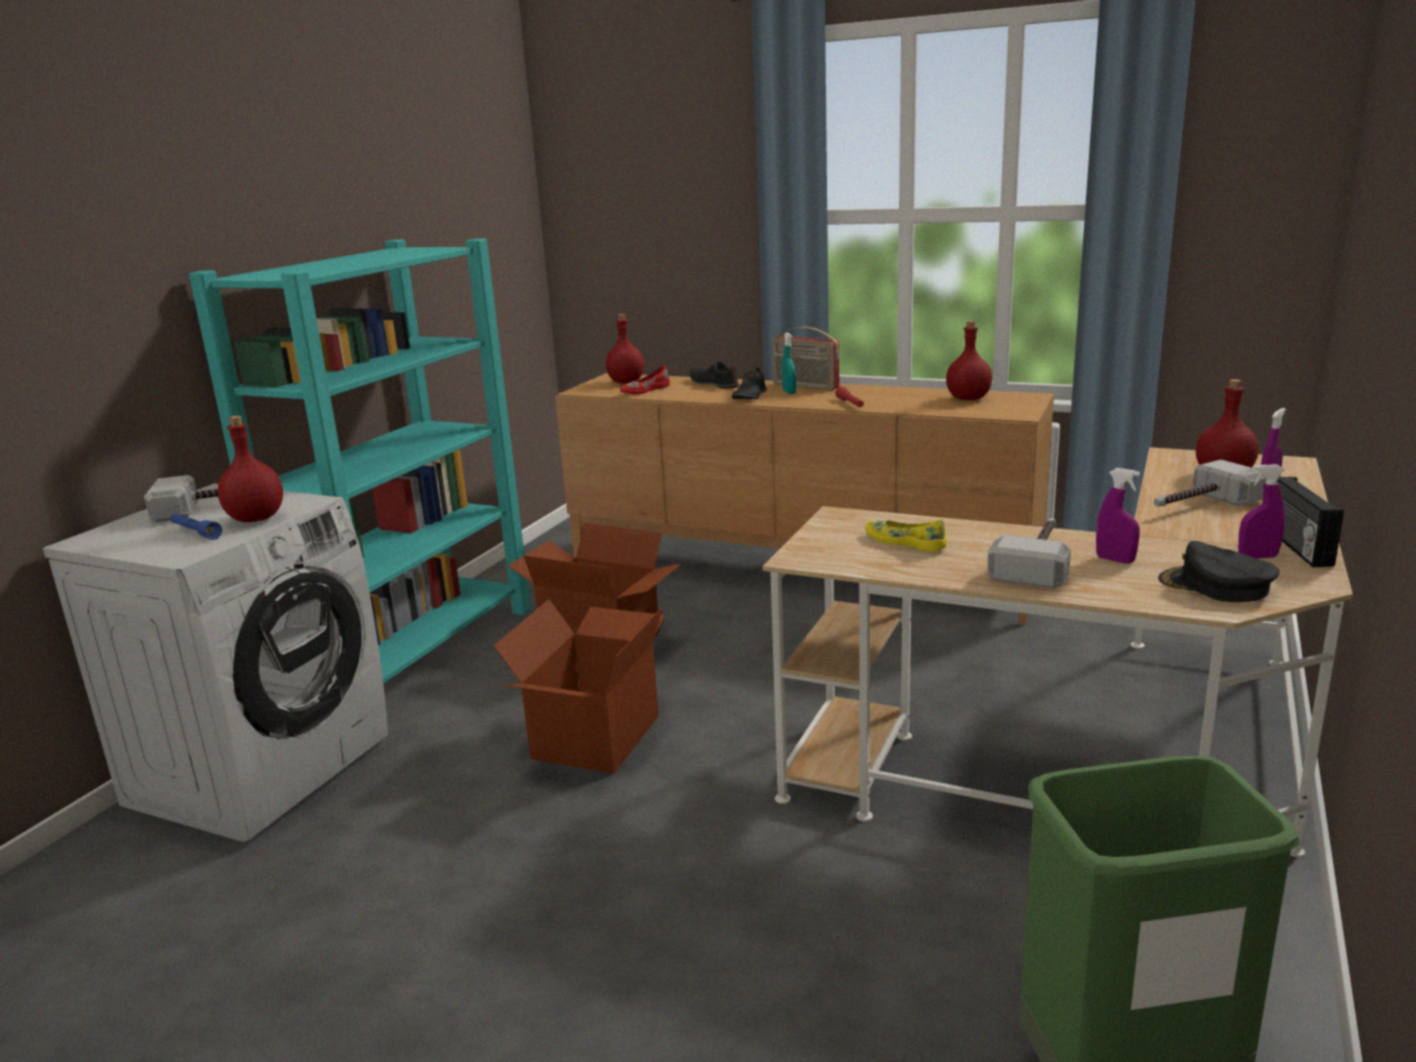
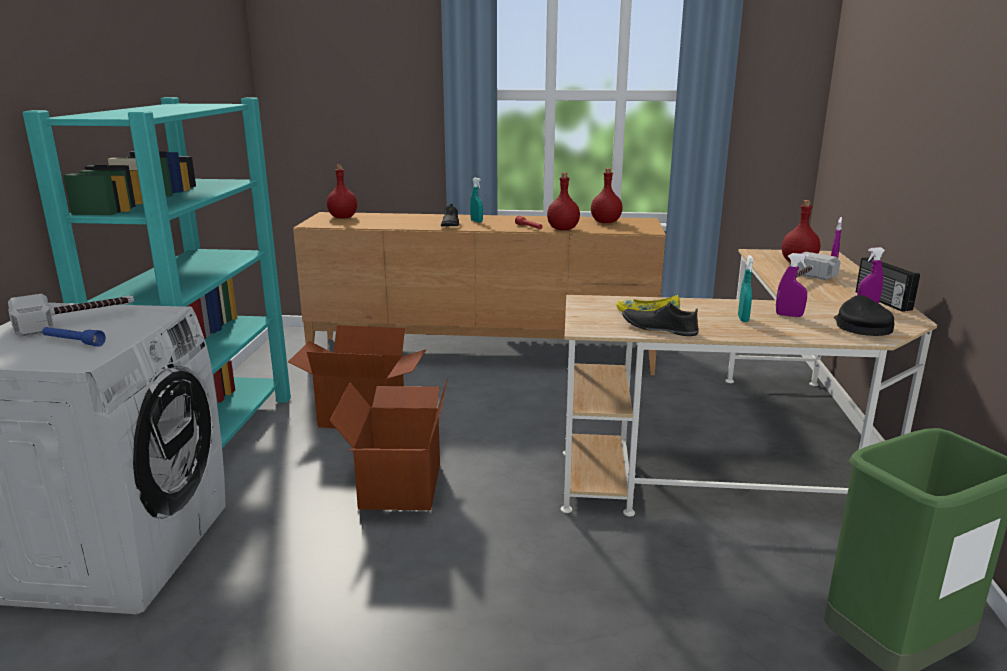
camera: 20 degrees left, 0 degrees up
(256, 518) = (125, 327): red bottle -> red bottle (562, 229)
(644, 390) = (364, 223): red shoe -> none
(713, 383) = (413, 217): black shoe -> black shoe (659, 328)
(805, 386) = (484, 217): radio -> none
(1037, 560) = (743, 319): hammer -> turquoise spray bottle
(1215, 586) = (861, 326): black cap -> black cap turned 75 degrees clockwise

